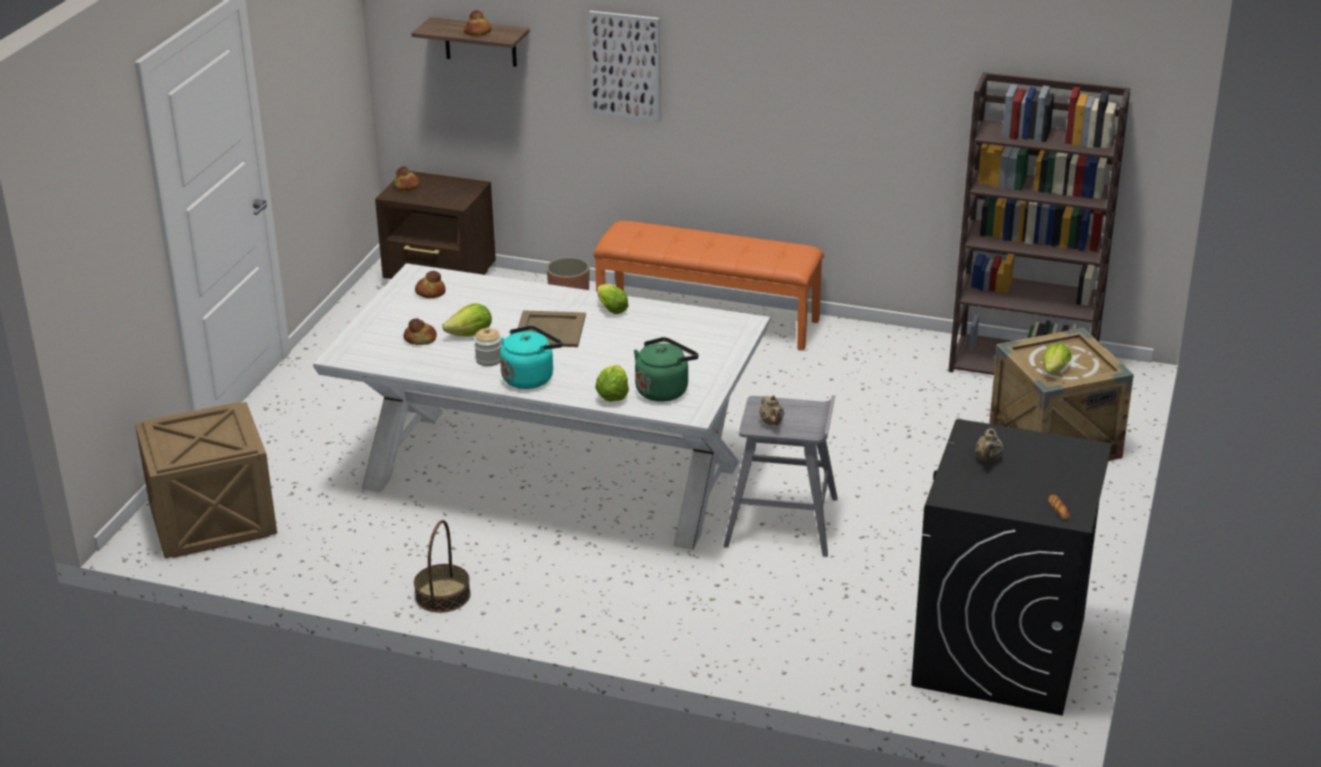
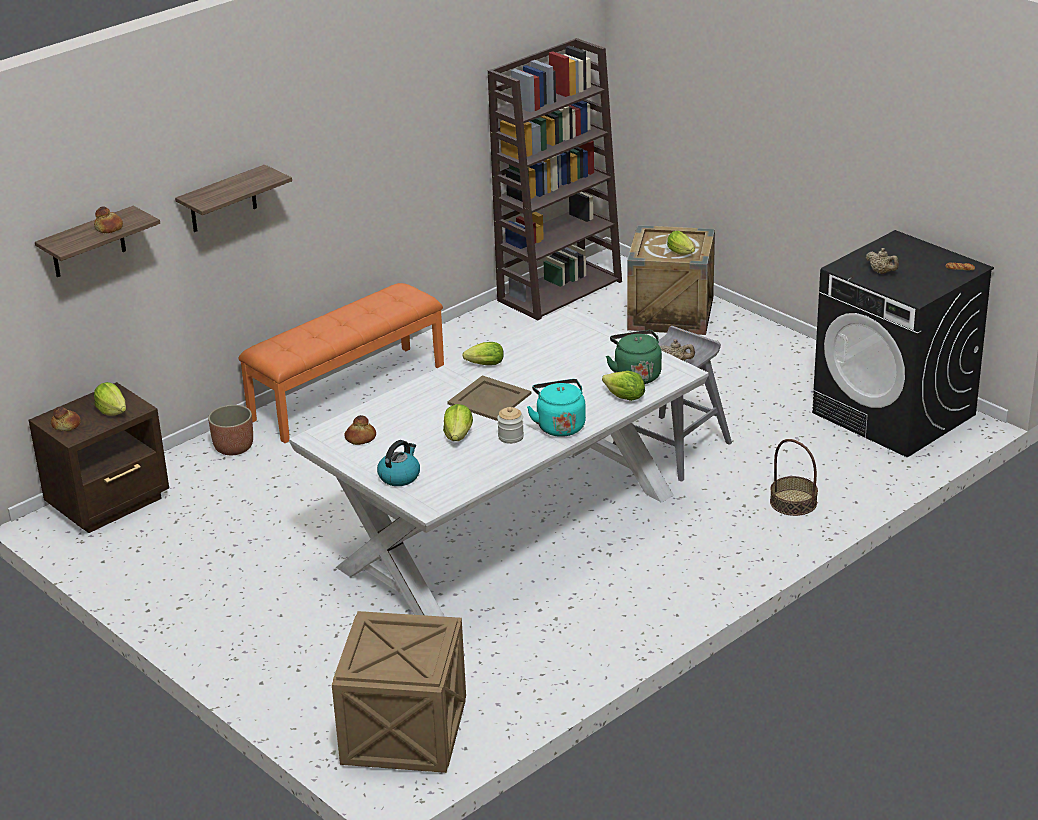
camera: 60 degrees left, 0 degrees up
(380, 328) = (399, 476): none -> kettle
(420, 339) = (440, 461): bread -> none
(442, 595) = (635, 629): basket -> basket (793, 502)
(443, 195) = (112, 411): none -> lettuce
(625, 66) = (222, 200): picture -> shelf

